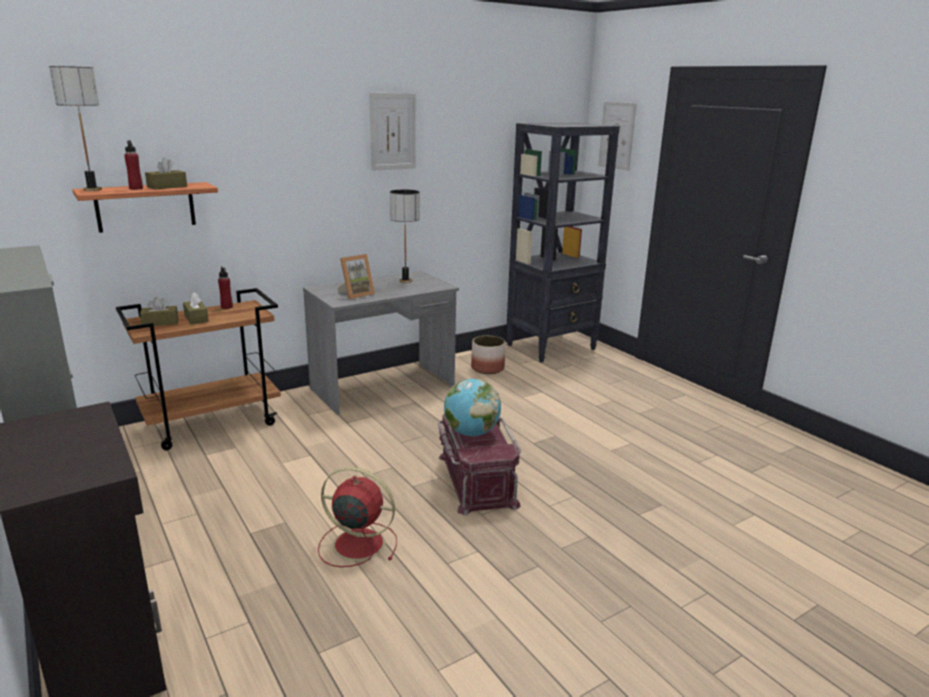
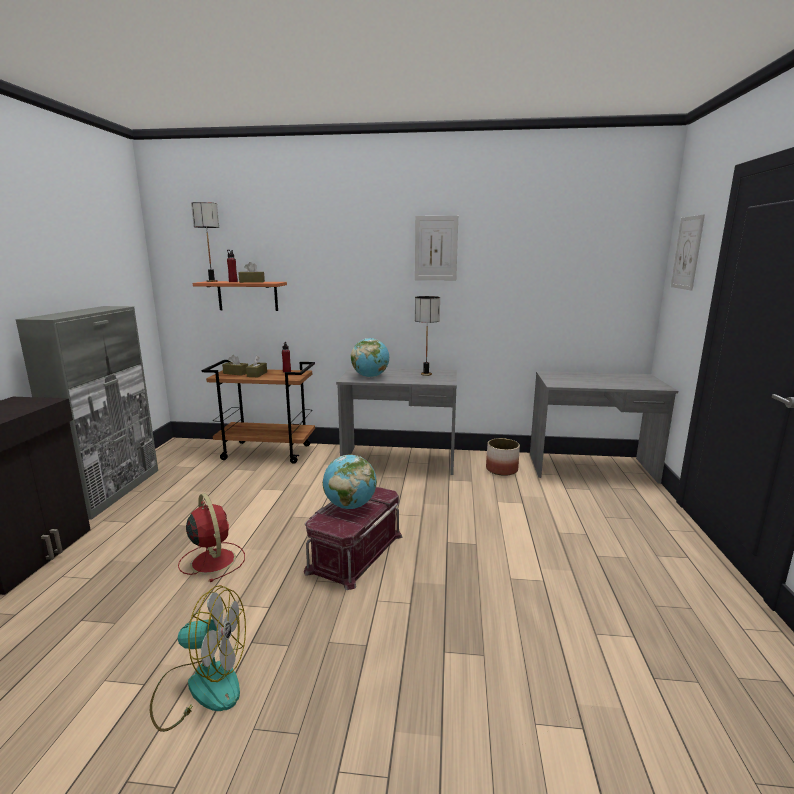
camera: 40 degrees right, 5 degrees down
(356, 294) = (370, 376): picture frame -> globe
(522, 624) = (201, 686): none -> fan
(552, 347) = (591, 468): black bookcase -> grey desk

